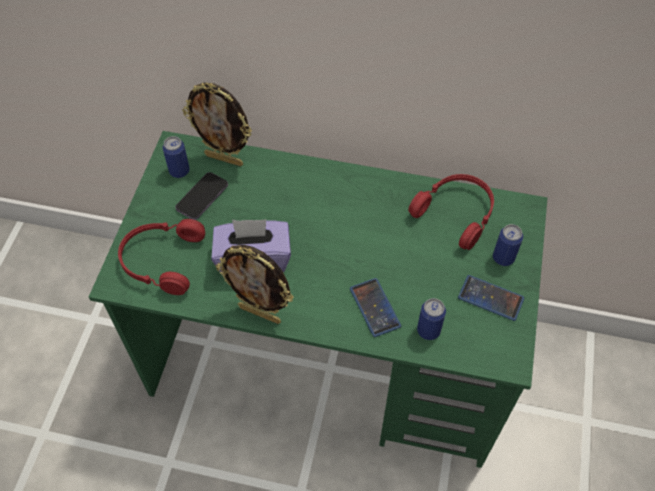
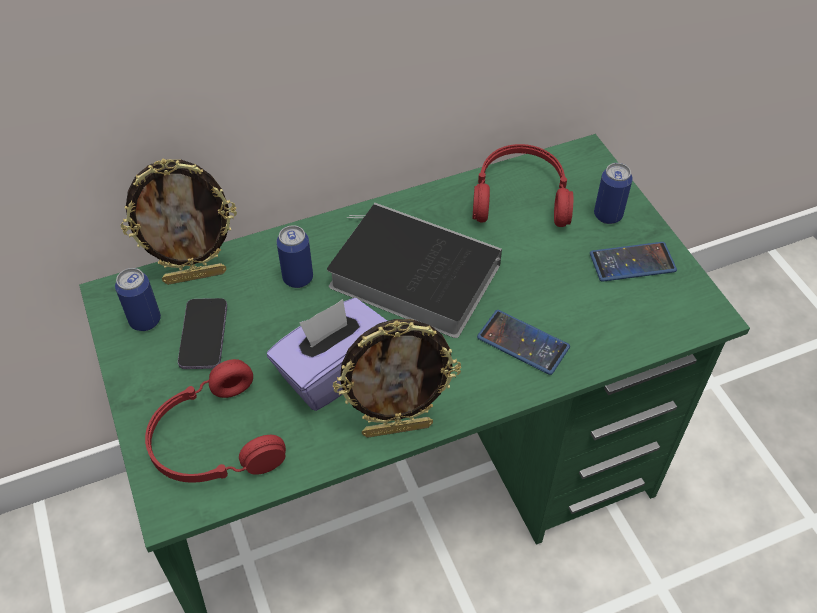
camera: 35 degrees left, 5 degrees down
(343, 226) = (409, 275): none -> book
(428, 330) = (601, 333): can -> can (298, 278)

